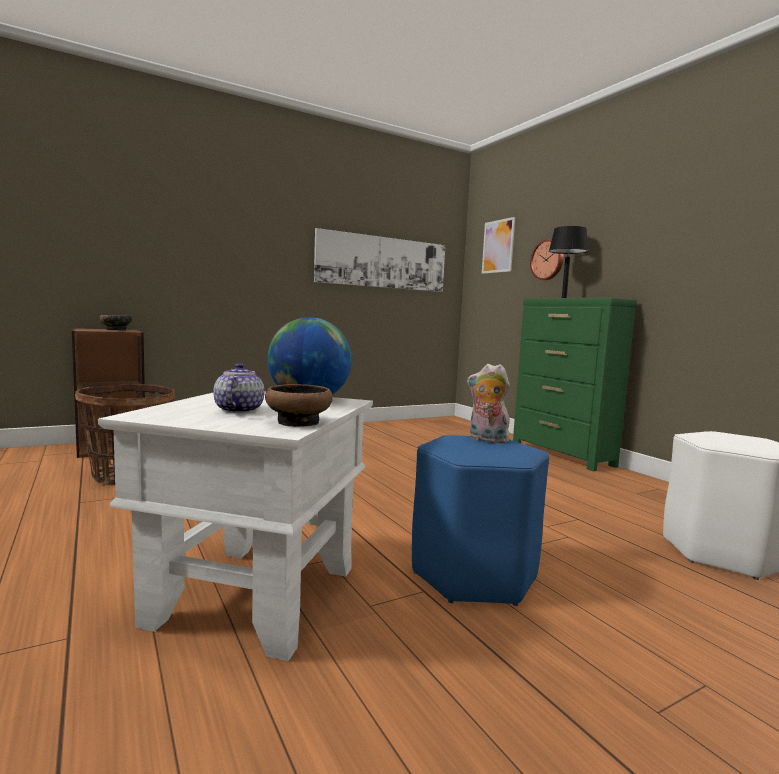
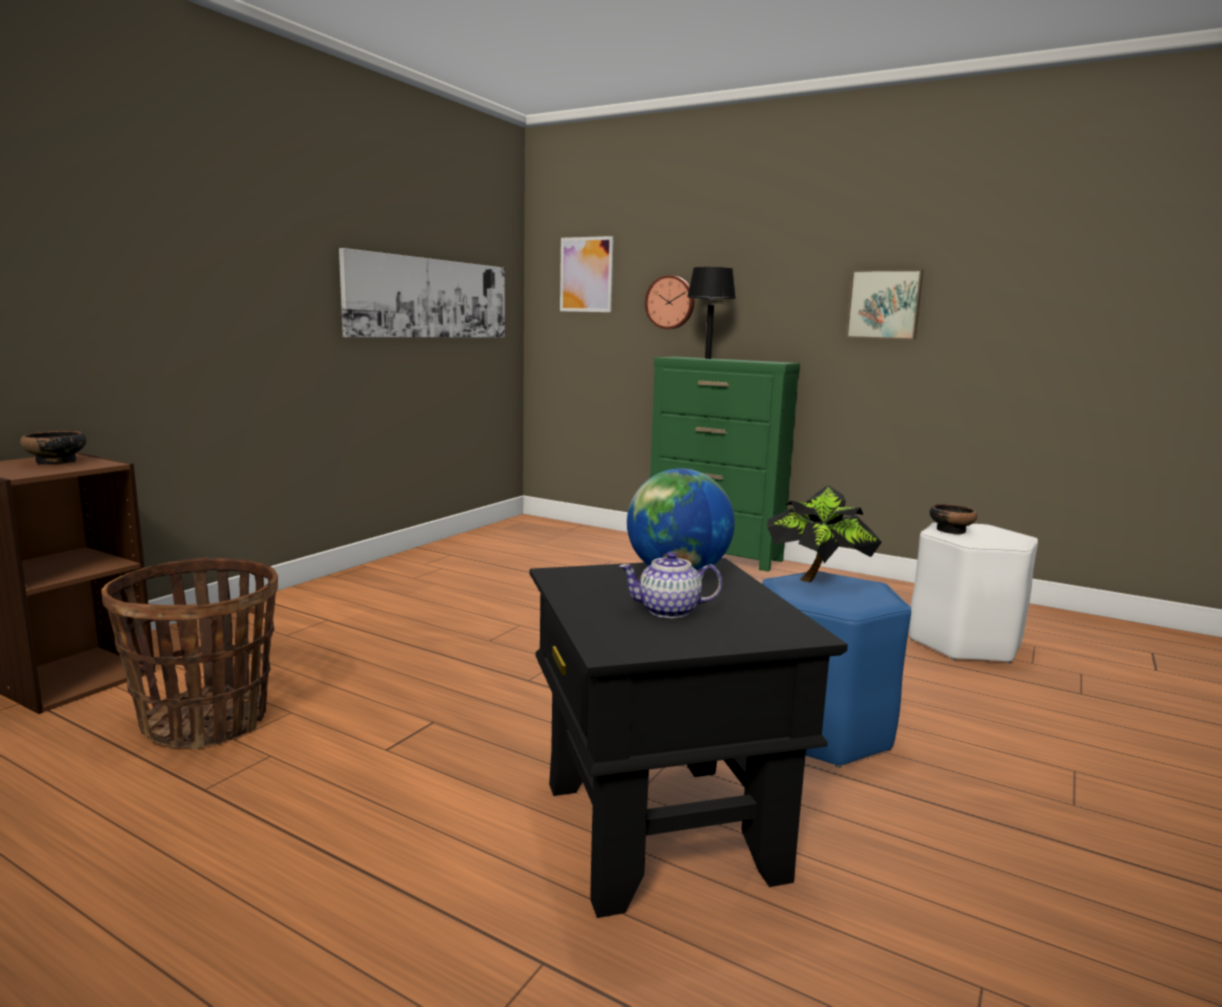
camera: 30 degrees left, 5 degrees up
(238, 410) = (669, 611): teapot -> teapot turned 60 degrees counterclockwise
(254, 594) = (659, 829): white side table -> black side table
(299, 422) = (775, 616): bowl -> bowl (951, 530)
(486, 440) = (818, 579): plush toy -> potted plant
(710, 243) = (884, 304): none -> picture

